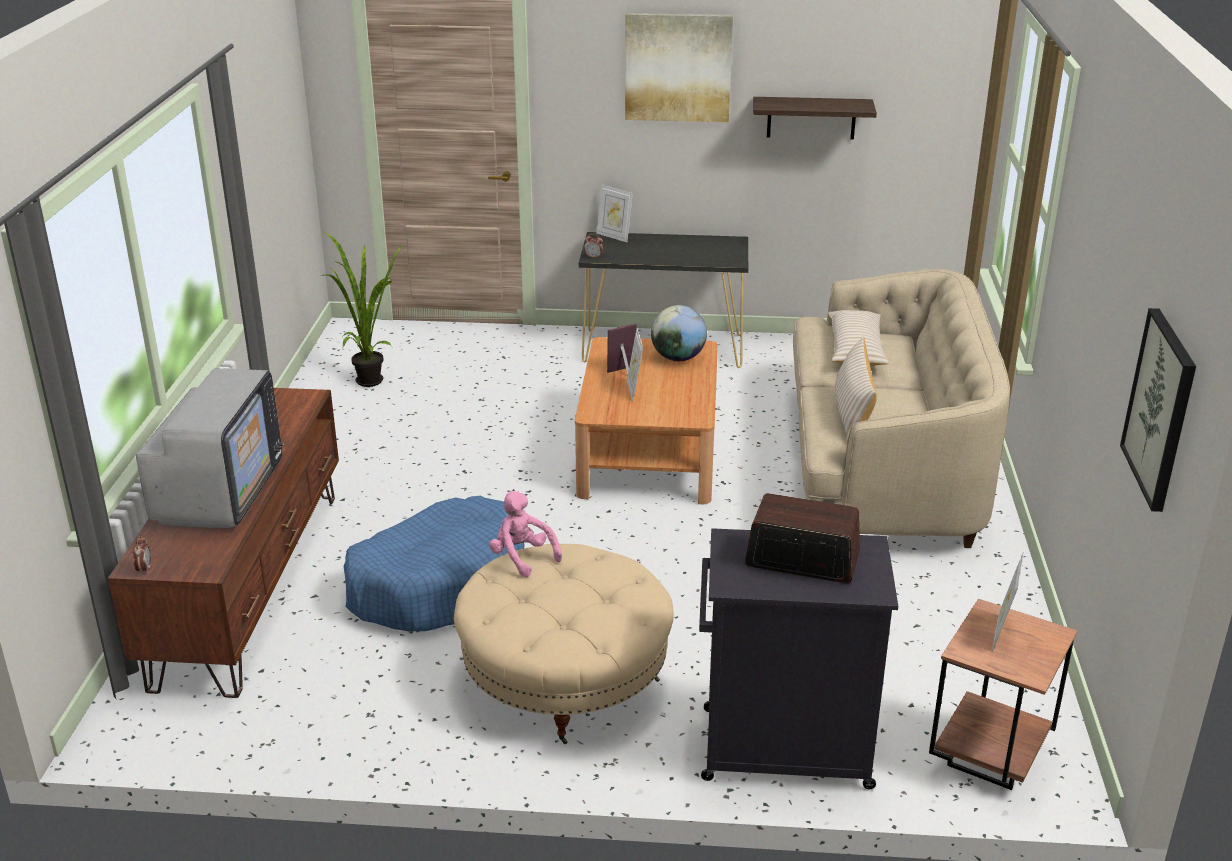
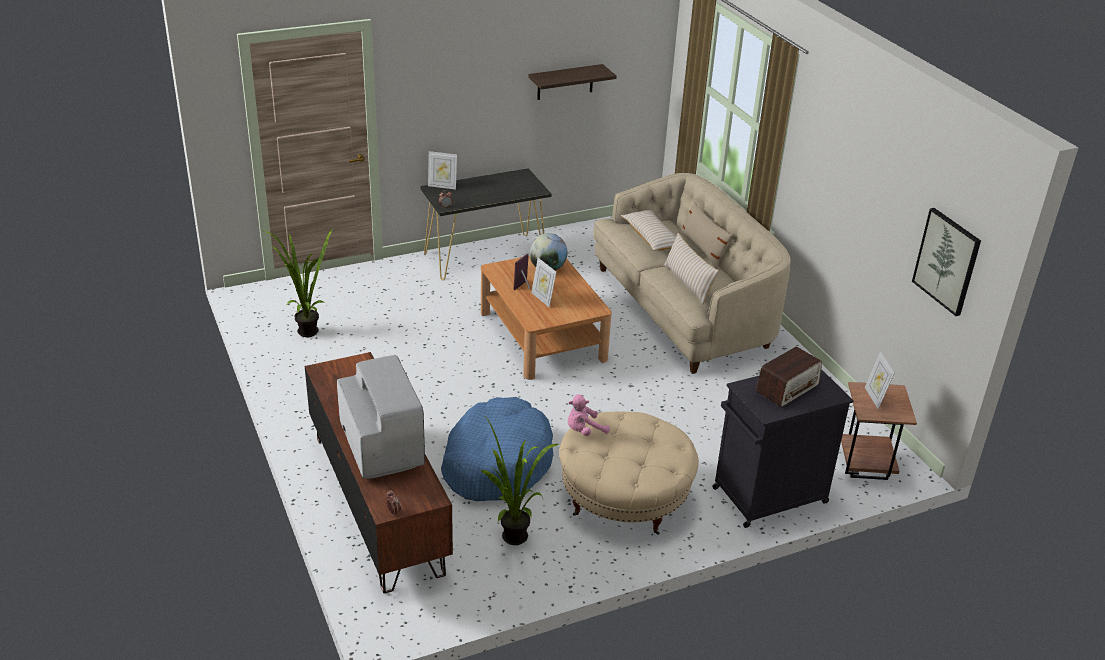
camera: 30 degrees left, 5 degrees up
(361, 686) = (513, 541): none -> potted plant
(522, 557) = (584, 430): pink plush toy -> pink plush toy turned 45 degrees counterclockwise
(678, 67) = (478, 62): picture -> none
(801, 560) = (787, 388): radio -> radio turned 150 degrees clockwise
(922, 379) = (703, 249): none -> beige pillow

